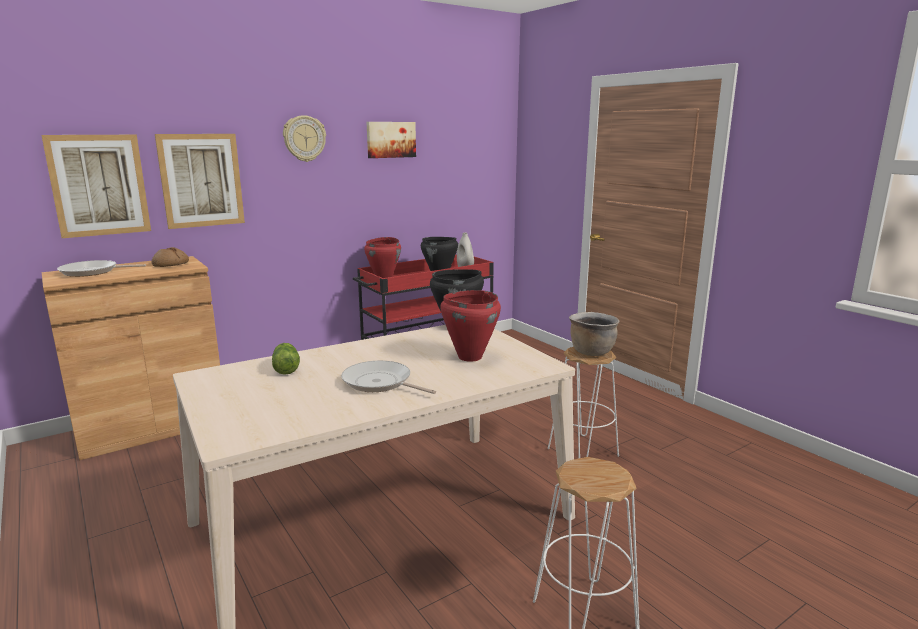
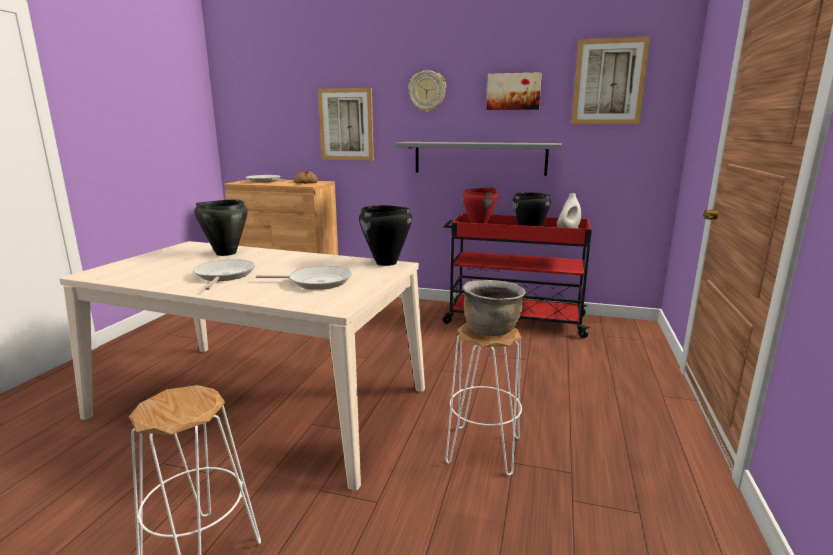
camera: 50 degrees right, 0 degrees up
(99, 185) = (285, 125): picture -> picture (609, 82)
(286, 368) = (225, 253): lettuce -> black cooking pot
(364, 208) = (479, 158): none -> grey shelf
(469, 357) = (316, 282): red cooking pot -> frying pan

